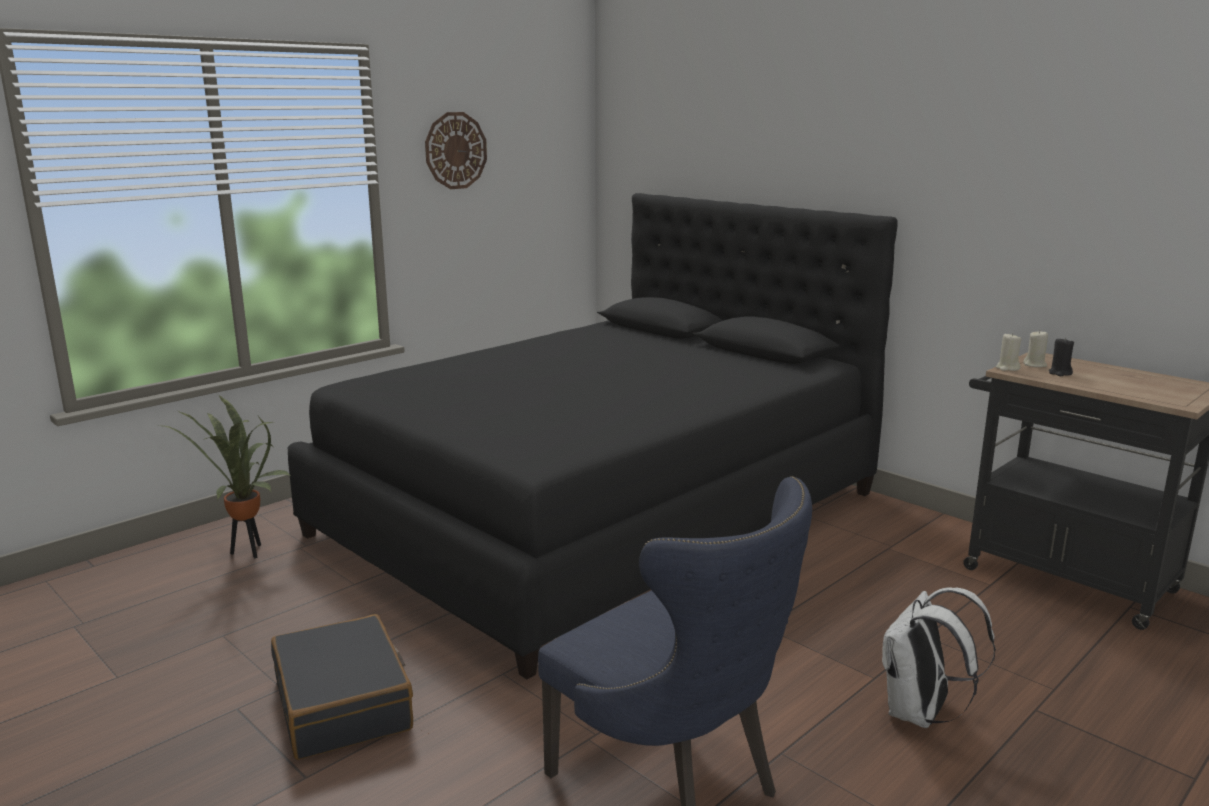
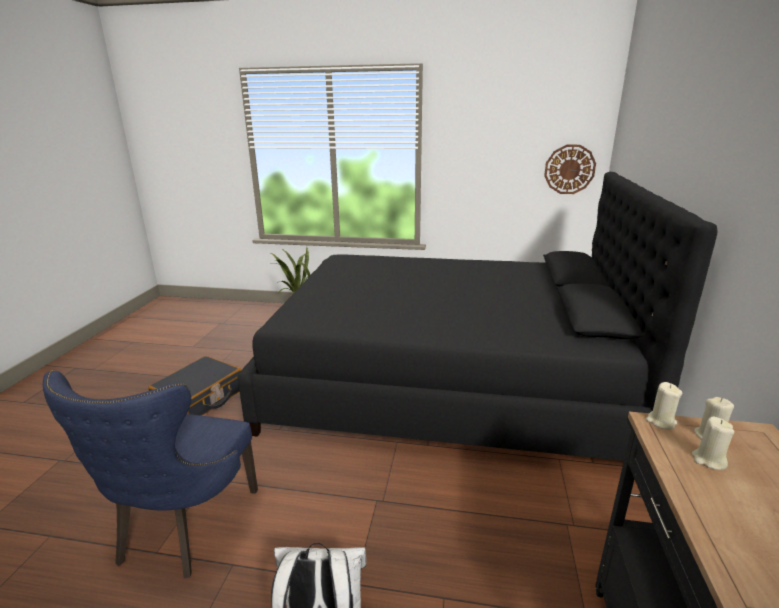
camera: 55 degrees right, 5 degrees up
(455, 150) = (480, 131): wall clock -> wall clock (569, 169)
(1060, 373) = (708, 460): black candle -> beige candle

